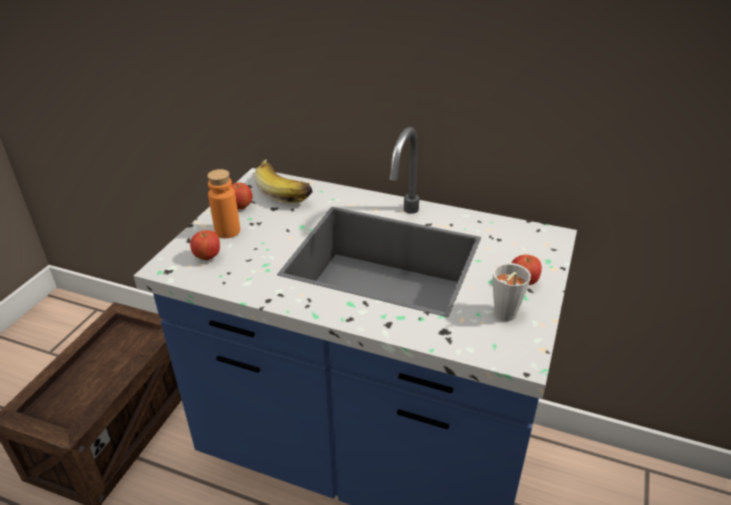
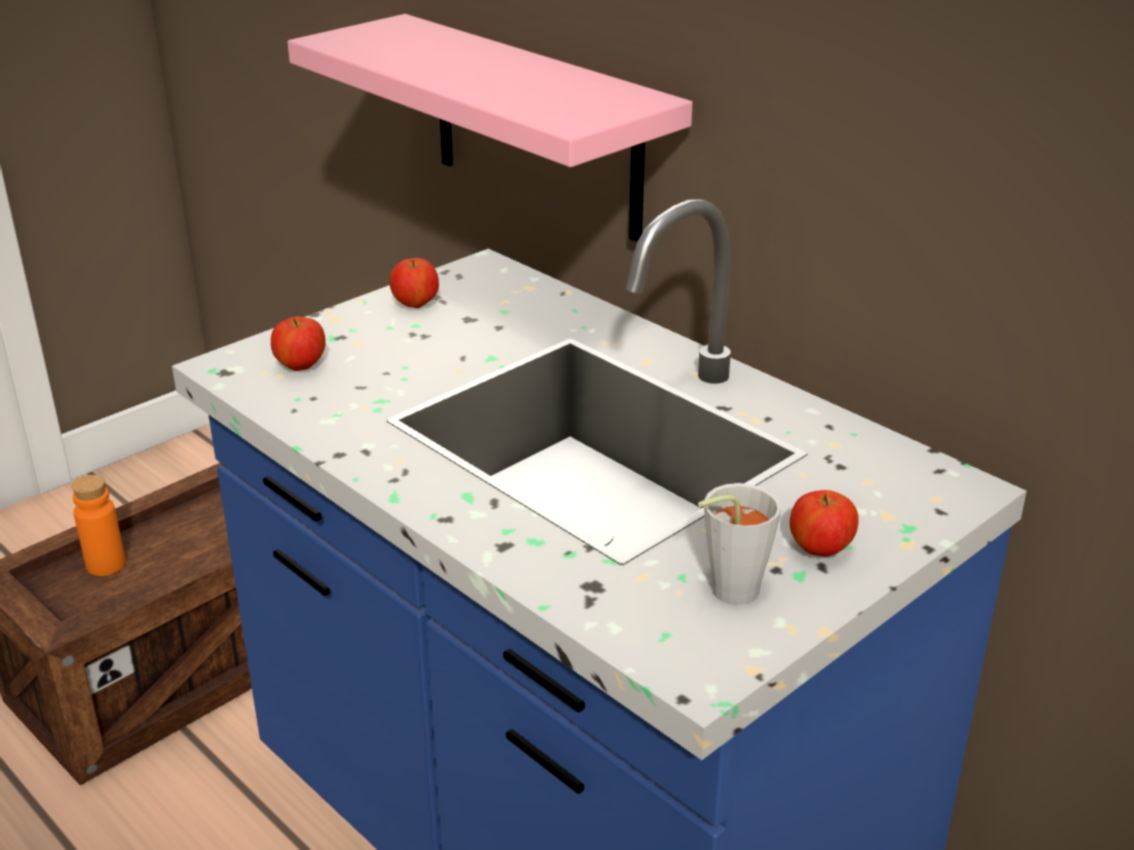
camera: 25 degrees right, 5 degrees down
(227, 231) = (364, 336): orange bottle -> orange bottle (106, 564)
(275, 101) = (536, 128): none -> pink shelf
(285, 190) = (513, 296): banana -> none

